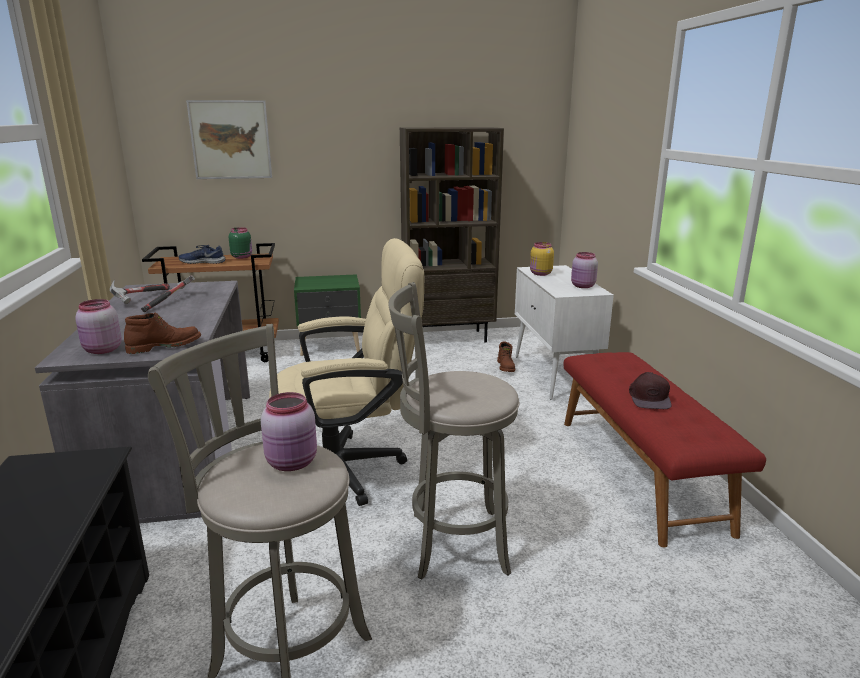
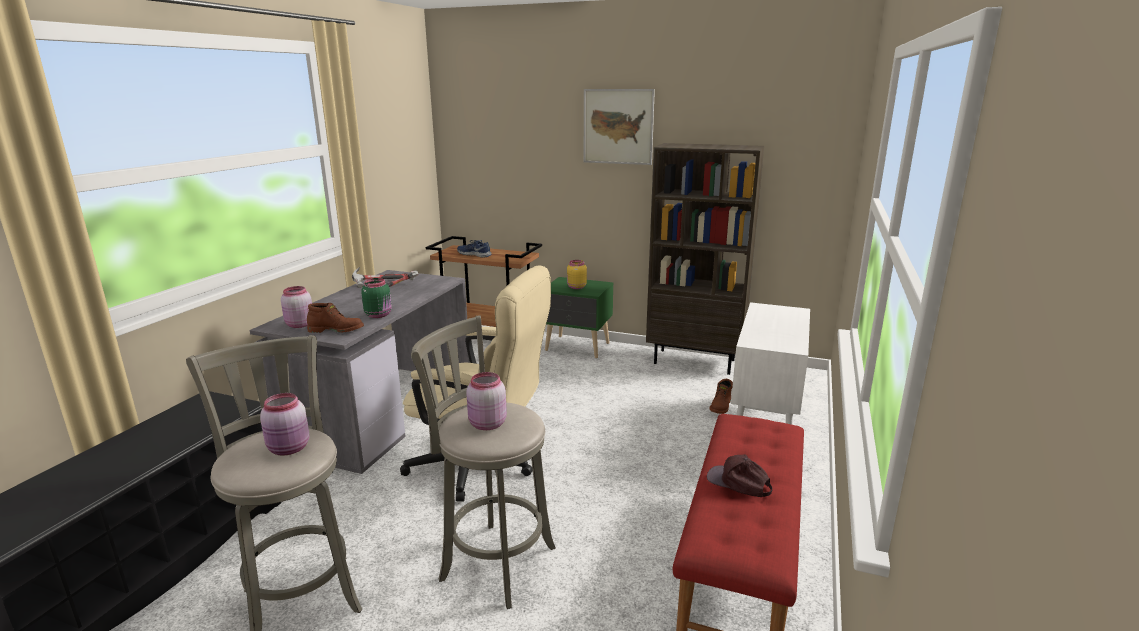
camera: 30 degrees right, 0 degrees up
(230, 140) = (514, 149): picture -> picture (618, 126)
(242, 257) = (510, 253): green jar -> green jar (379, 315)
(540, 274) = (763, 315): yellow jar -> yellow jar (576, 287)
(583, 286) = (787, 338): pink jar -> pink jar (486, 424)
(649, 398) = (738, 483): brown cap -> brown cap turned 90 degrees clockwise

